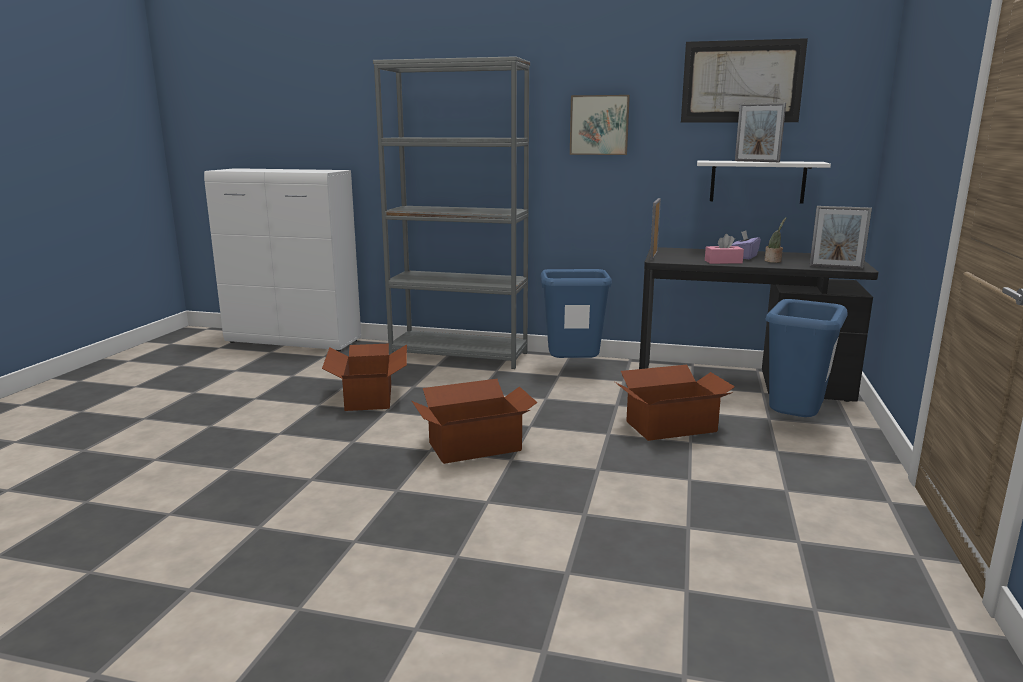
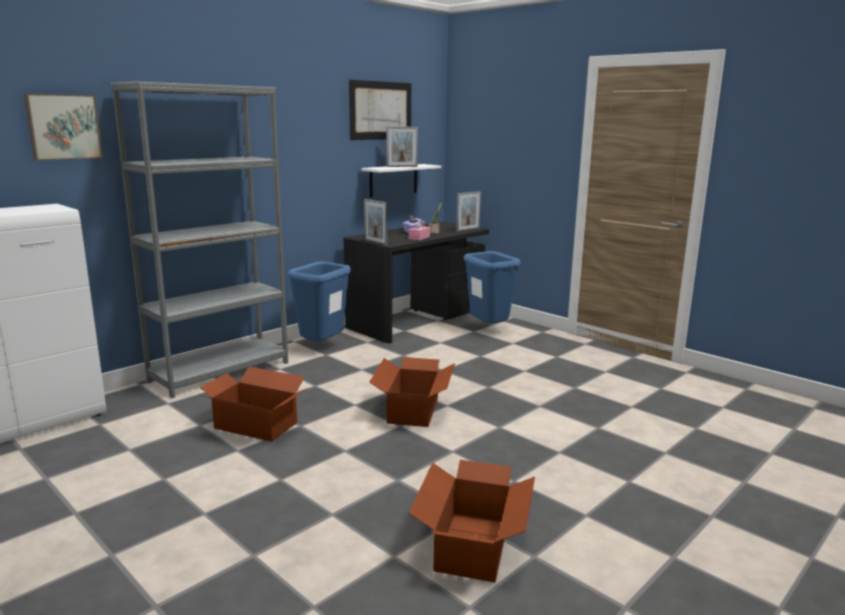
camera: 60 degrees left, 0 degrees up
(599, 125) = (298, 143): picture -> picture (63, 127)
(670, 426) = (453, 353): cardboard box -> cardboard box (471, 546)

